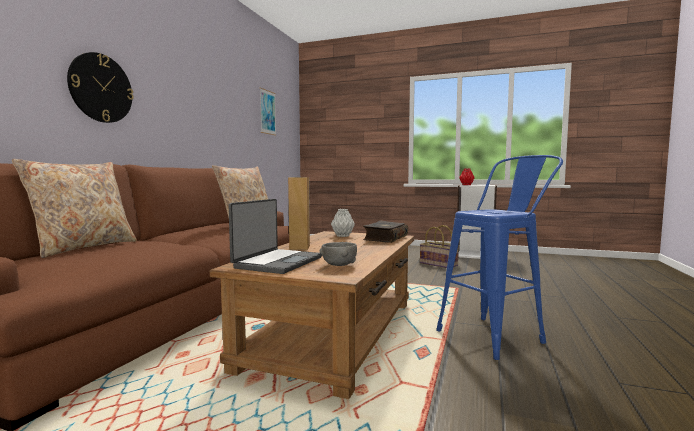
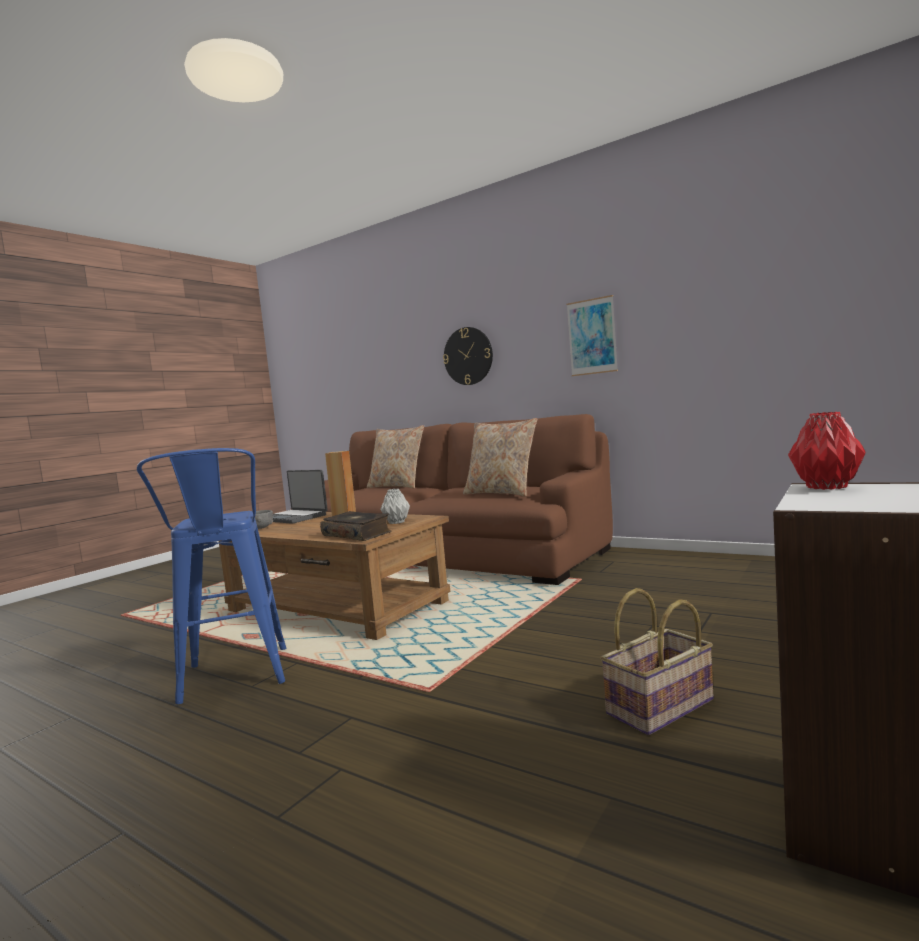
camera: 105 degrees right, 0 degrees up
(267, 112) = (767, 281): picture -> picture (592, 336)

